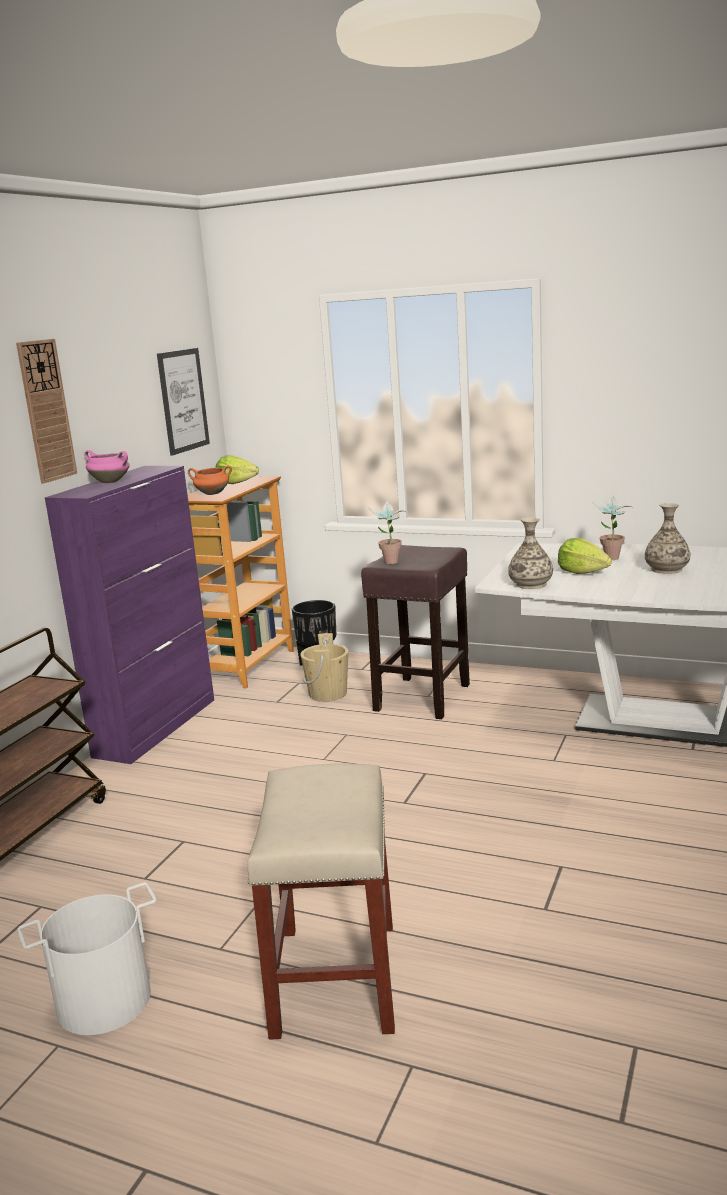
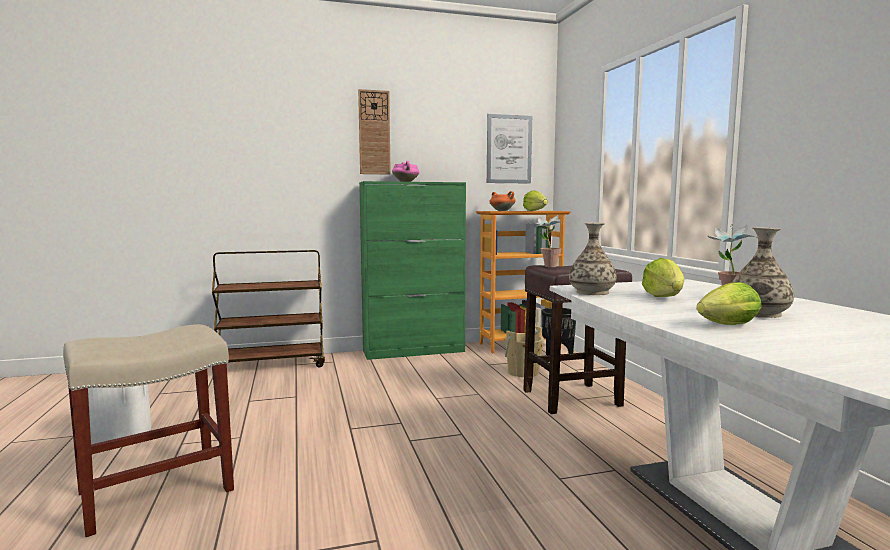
camera: 50 degrees right, 10 degrees down
(157, 727) = (414, 351): purple cabinet -> green cabinet
(689, 588) = (724, 326): none -> lettuce

